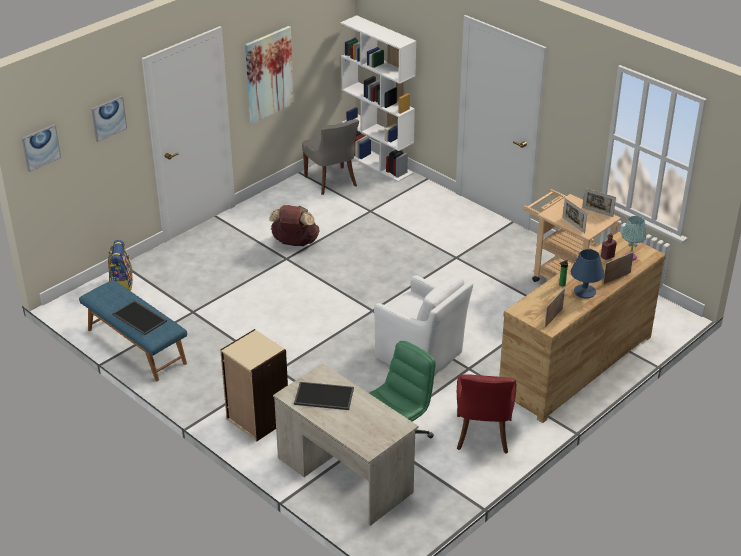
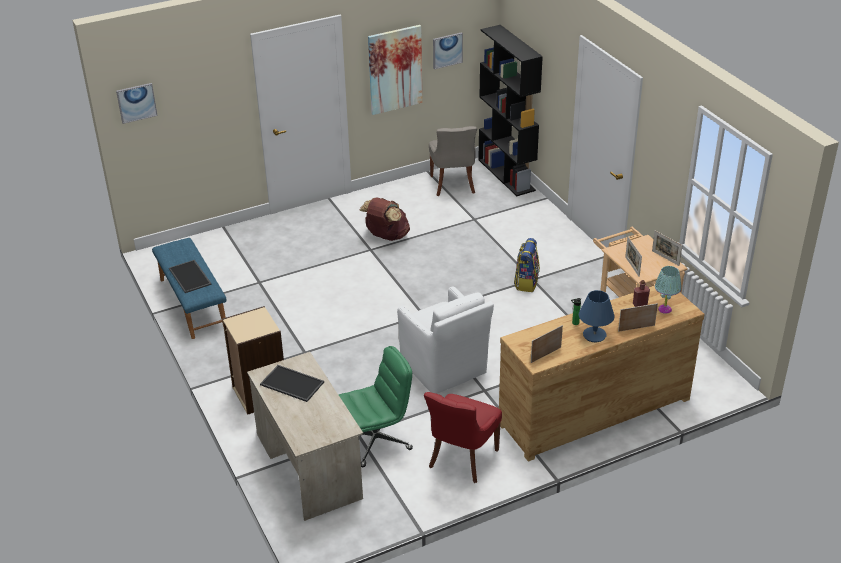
camera: 20 degrees right, 0 degrees up
(108, 118) = (211, 86): picture -> picture (447, 50)
(121, 284) = (212, 245): backpack -> backpack (526, 282)
(378, 163) = (507, 175): white bookcase -> black bookcase

